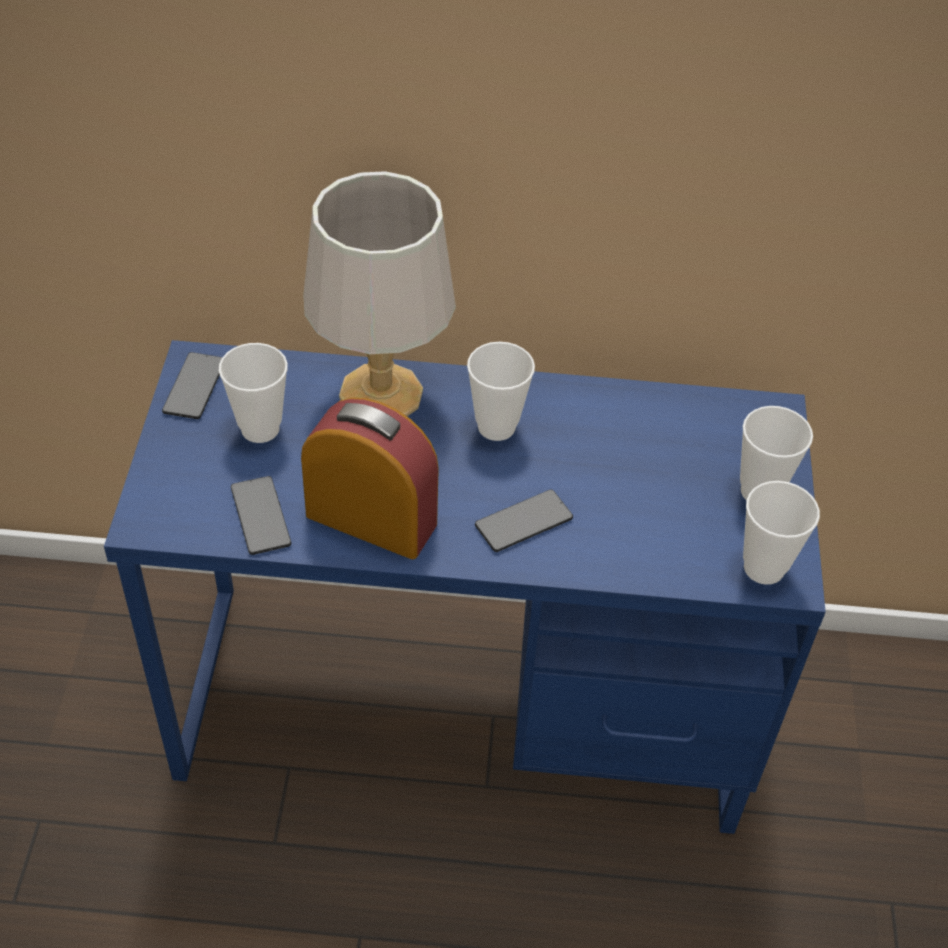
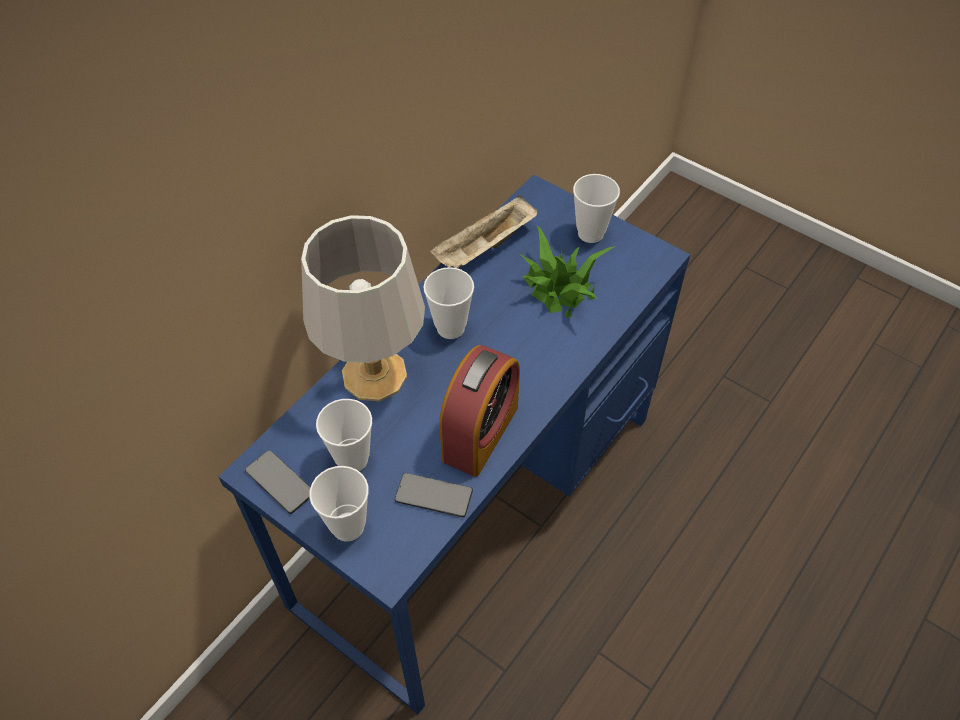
camera: 55 degrees left, 5 degrees up
(371, 519) = (480, 433): alarm clock -> alarm clock turned 150 degrees clockwise
(524, 522) = (538, 354): phone -> none
(641, 403) = (485, 248): none -> beige tray
(642, 499) = (560, 288): none -> potted plant
(764, 568) = (645, 262): cup -> cup (348, 526)

